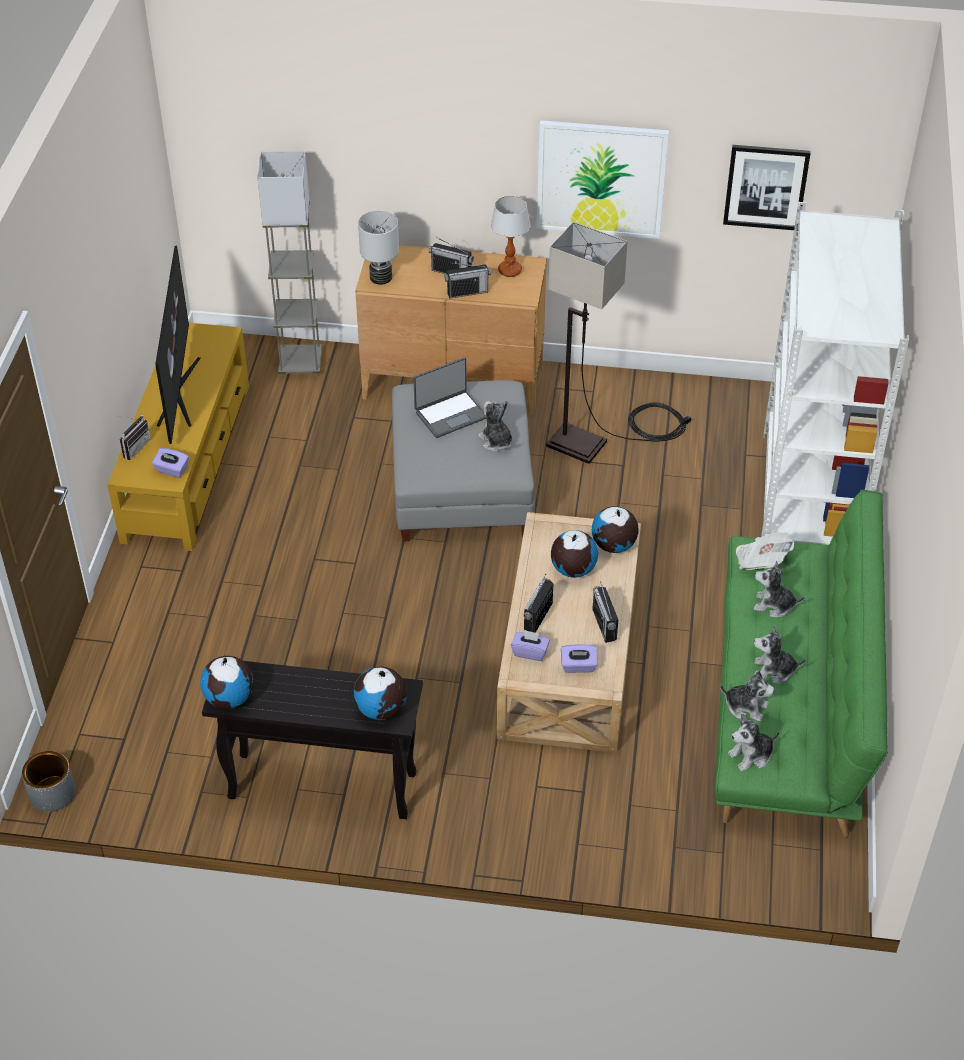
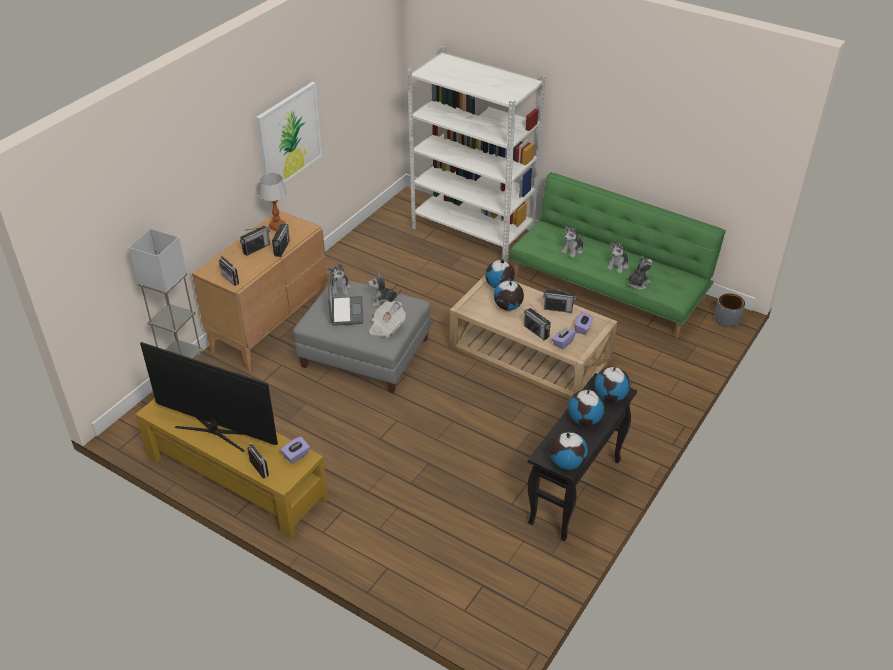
camera: 65 degrees left, 5 degrees down
(52, 794) = (513, 641): grey planter -> grey planter (727, 319)
(320, 695) = (585, 420): none -> globe
(380, 277) = (233, 278): grey table lamp -> radio
(621, 434) = (371, 276): floor lamp -> none
(751, 755) = (671, 293): plush toy -> plush toy (340, 288)
(761, 561) = (538, 243): newspaper -> newspaper (386, 327)
(766, 186) = (355, 89): picture -> none

